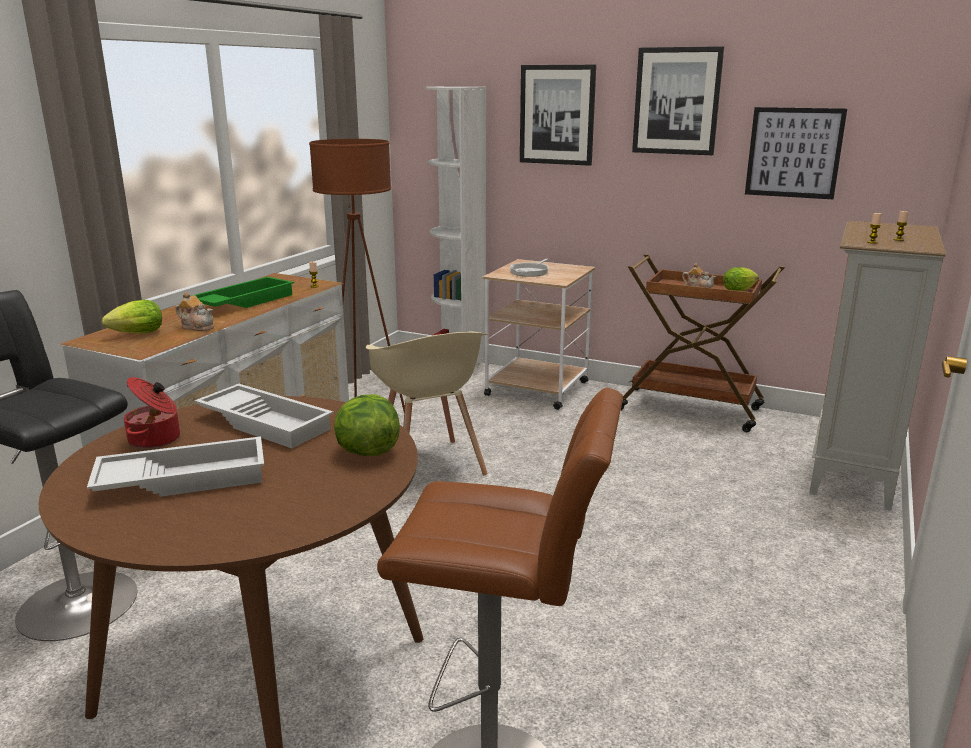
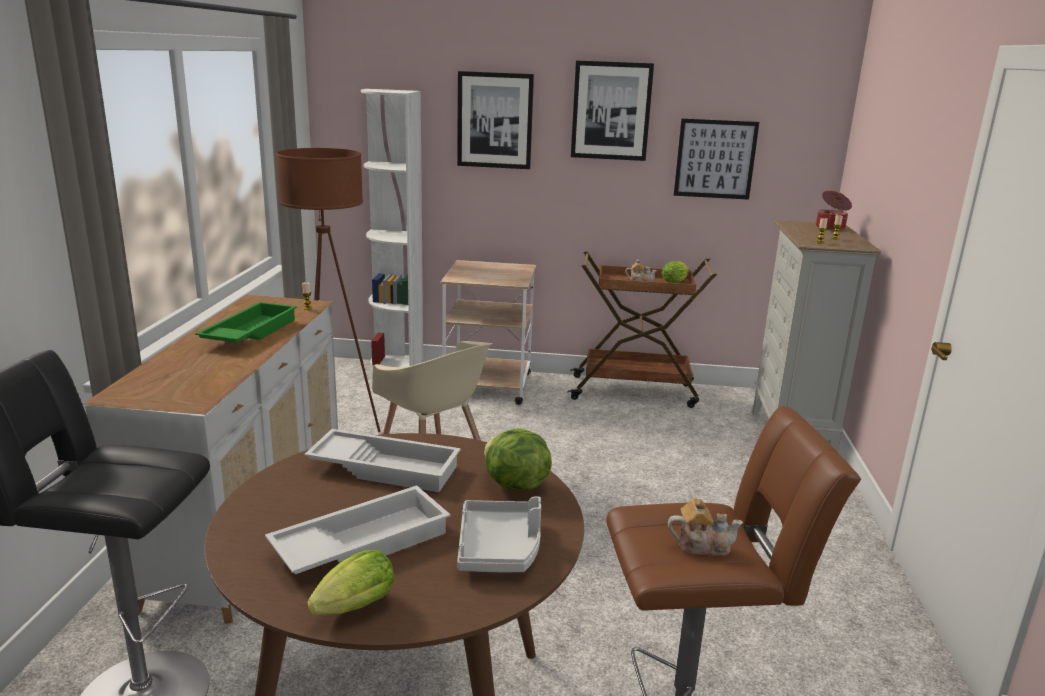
camera: 20 degrees left, 0 degrees up
(134, 334) = (164, 383): lettuce -> lettuce (351, 610)
(156, 439) = (286, 503): cooking pot -> cooking pot (831, 227)
(197, 327) = (229, 367): teapot -> teapot (702, 545)
(297, 502) = (500, 548): none -> grey tray
(530, 271) = (482, 273): frying pan -> none

